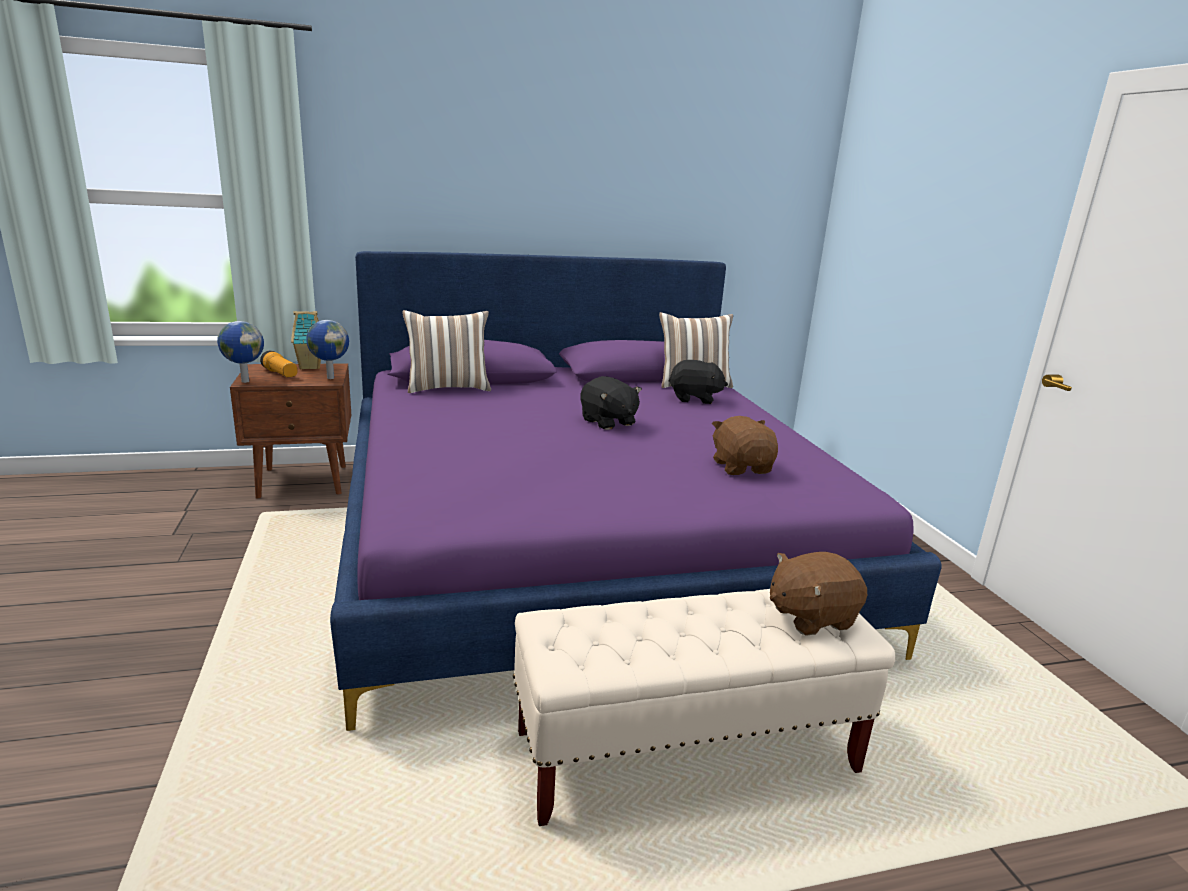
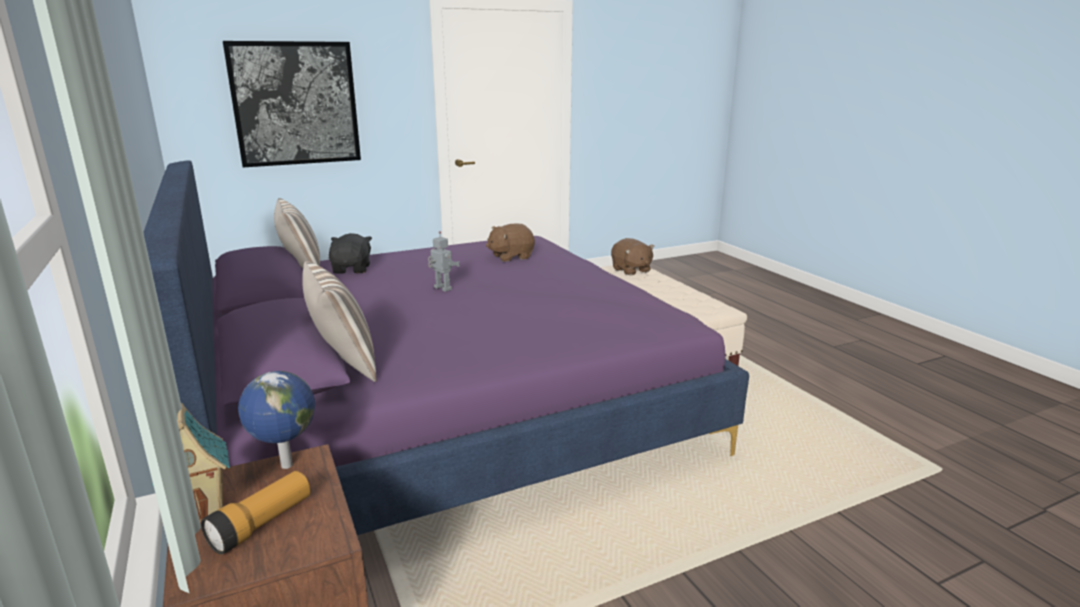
camera: 100 degrees left, 0 degrees up
(245, 381) = (321, 546): globe -> none
(608, 422) = (442, 289): black plush toy -> toy robot
(908, 238) = (295, 104): none -> picture

